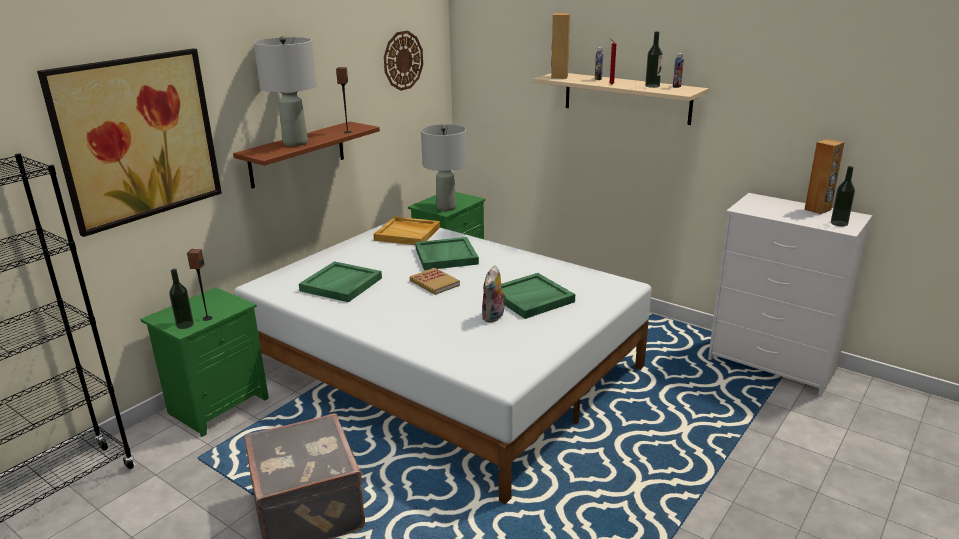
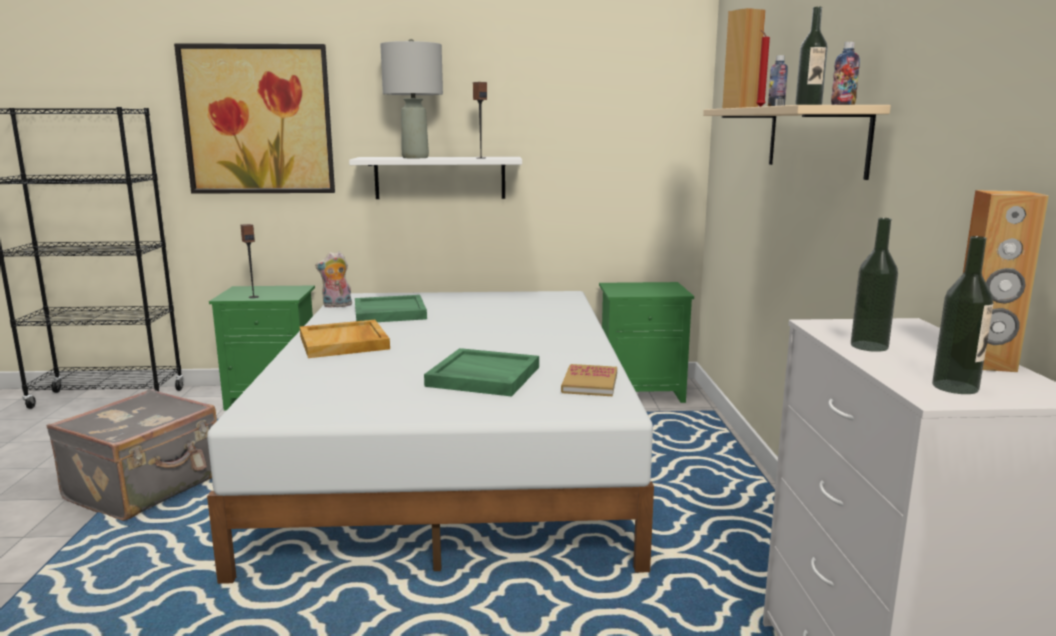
camera: 50 degrees right, 10 degrees down
(185, 325) = (234, 296): bottle -> bottle (869, 346)
(297, 154) = (440, 178): brown shelf -> white shelf
(403, 60) = (618, 99): wall clock -> none
(408, 233) = (546, 301): beige tray -> beige tray (345, 343)
(434, 283) = (449, 336): book -> book (590, 383)
(445, 256) = (522, 323): green tray -> none
(446, 208) = (630, 292): grey table lamp -> none
(494, 317) = (406, 374): plush toy -> plush toy (336, 306)

